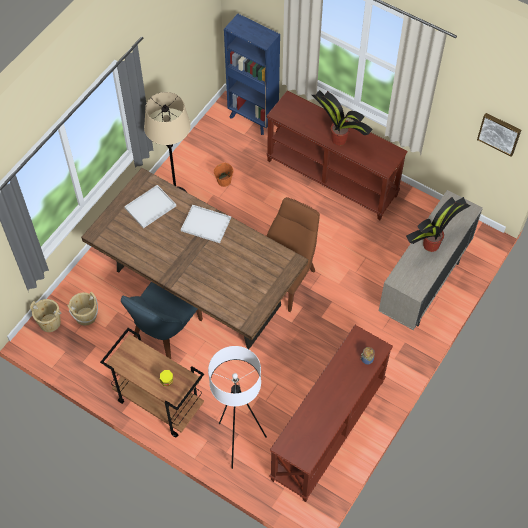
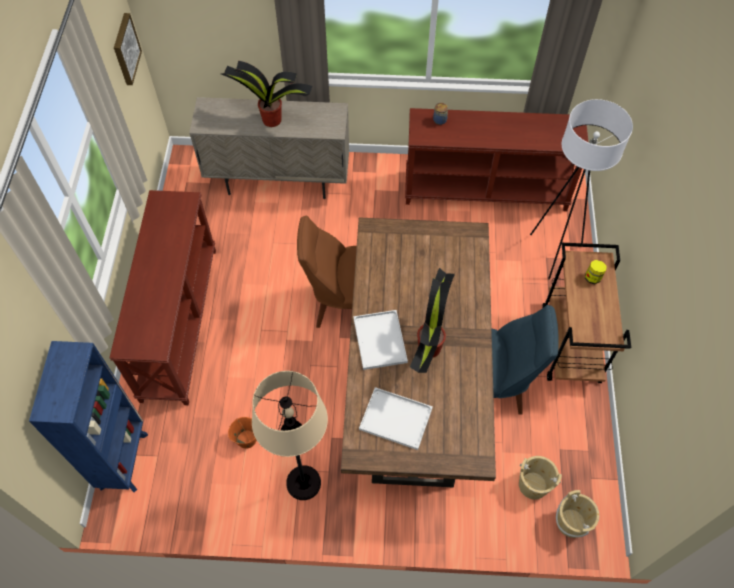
camera: 120 degrees left, 0 degrees up
(338, 138) = (166, 263): potted plant -> potted plant (429, 349)

